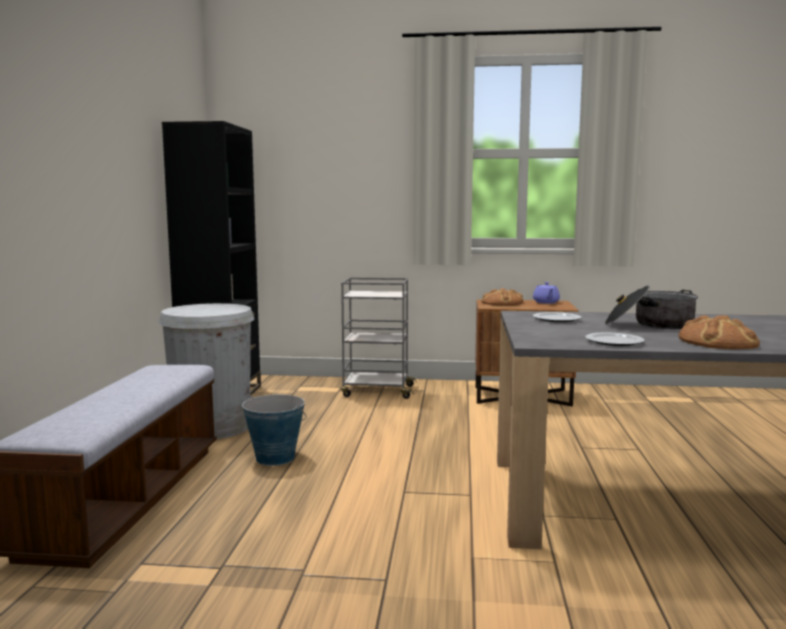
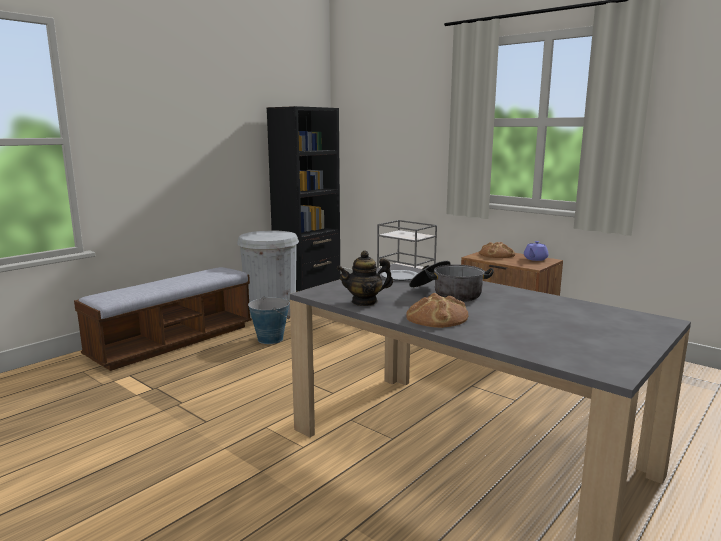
camera: 35 degrees right, 5 degrees up
(615, 342) = (365, 302): plate -> teapot

